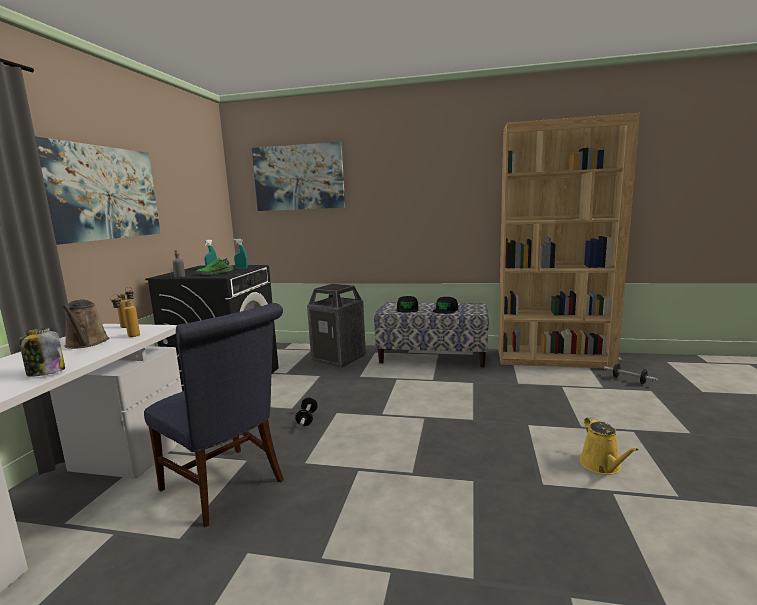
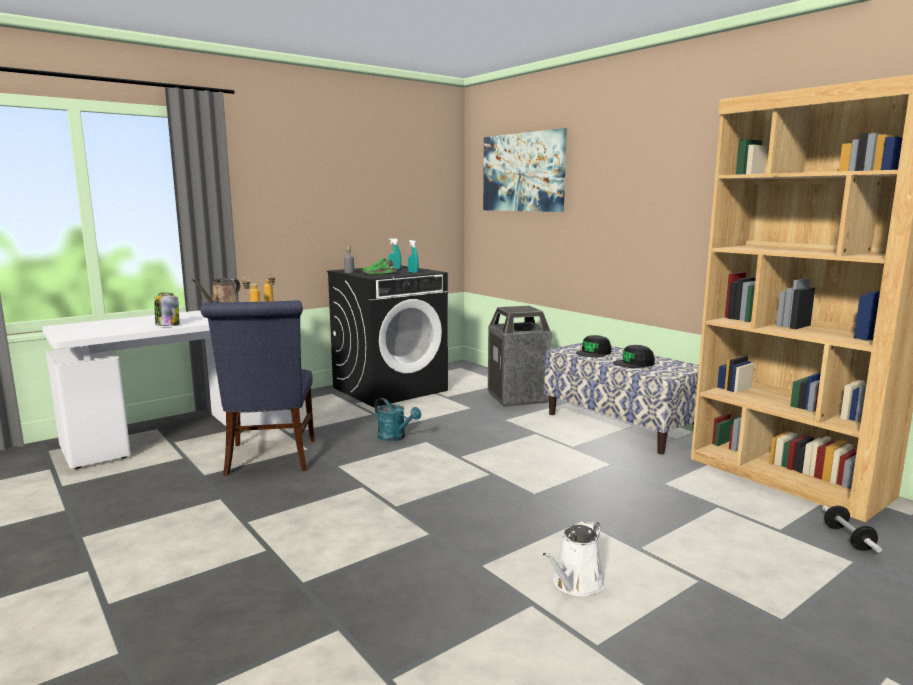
camera: 40 degrees right, 0 degrees up
(103, 193) = (296, 189): picture -> none
(307, 419) = (395, 437): dumbbell -> turquoise watering can
(602, 466) = (575, 584): yellow watering can -> white watering can

